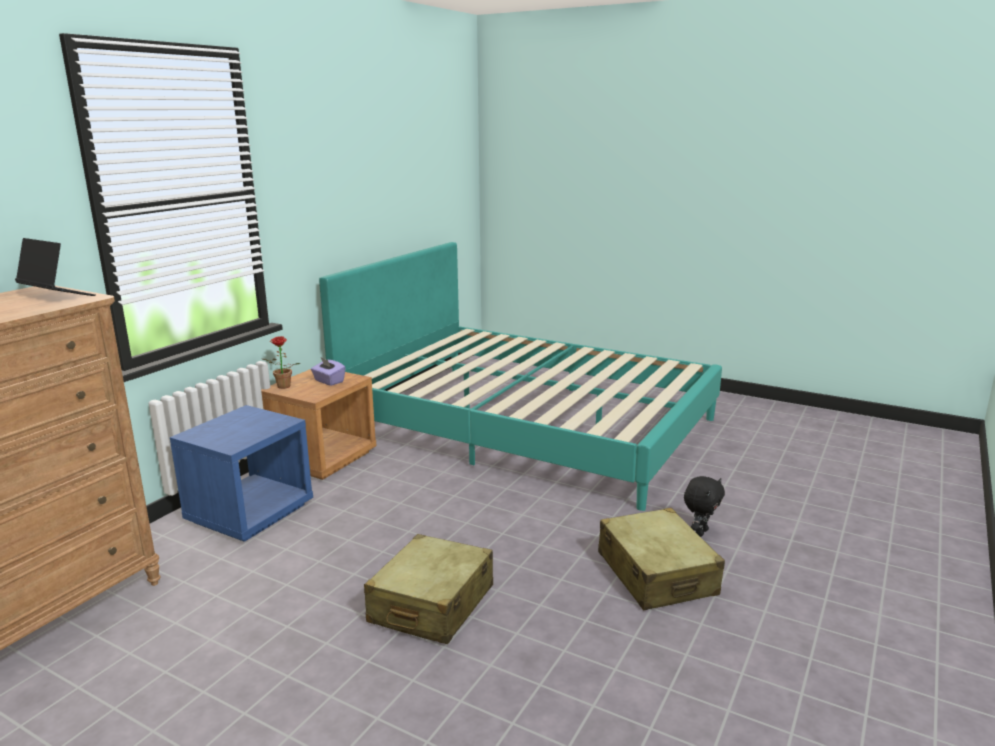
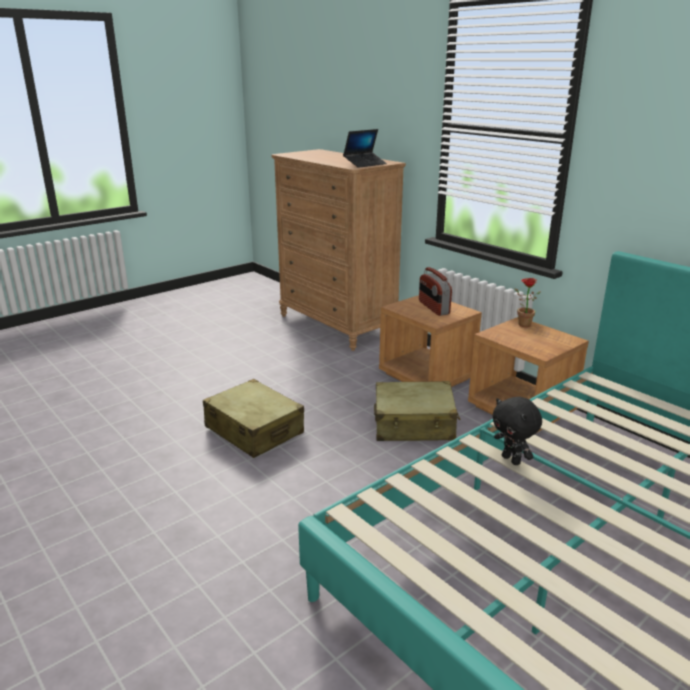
camera: 110 degrees right, 5 degrees up
(234, 426) = (433, 308): none -> radio
(250, 513) = (427, 376): blue nightstand -> brown nightstand
(328, 381) = (534, 342): purple tissue box -> none
(656, 574) = (191, 555): beige suitcase -> beige suitcase (414, 424)
(700, 532) = (229, 630): black plush toy -> black plush toy (512, 460)

